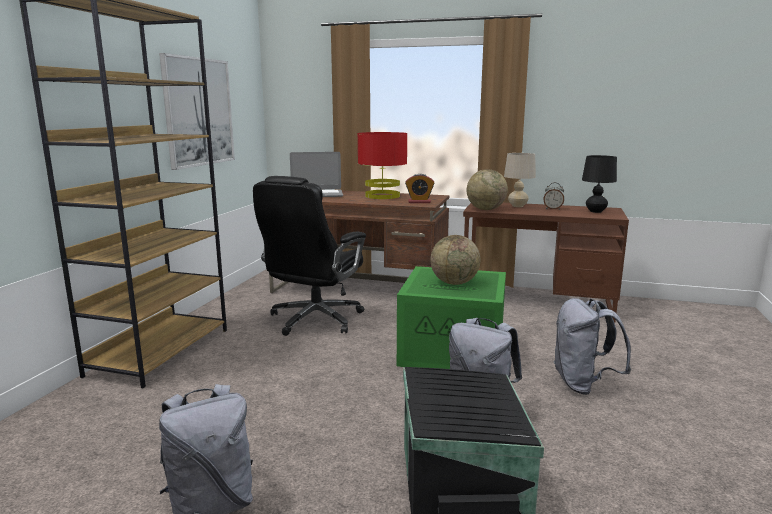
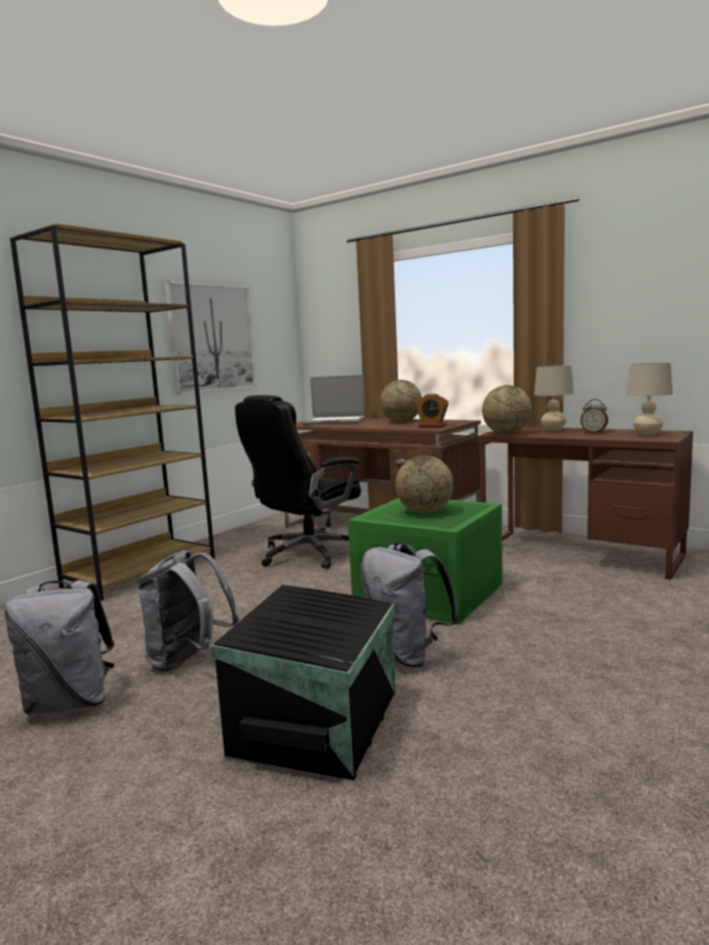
camera: 20 degrees right, 5 degrees down
(382, 196) = (401, 422): red table lamp -> globe
(583, 384) = (558, 643): grey backpack -> grey backpack (188, 660)
(595, 211) = (647, 434): black table lamp -> beige table lamp

